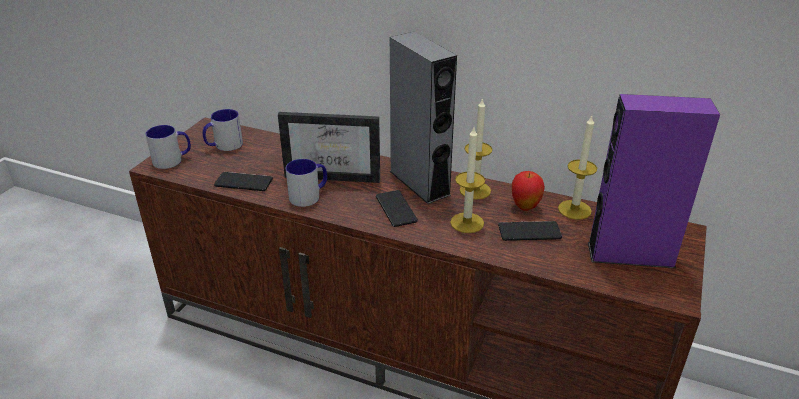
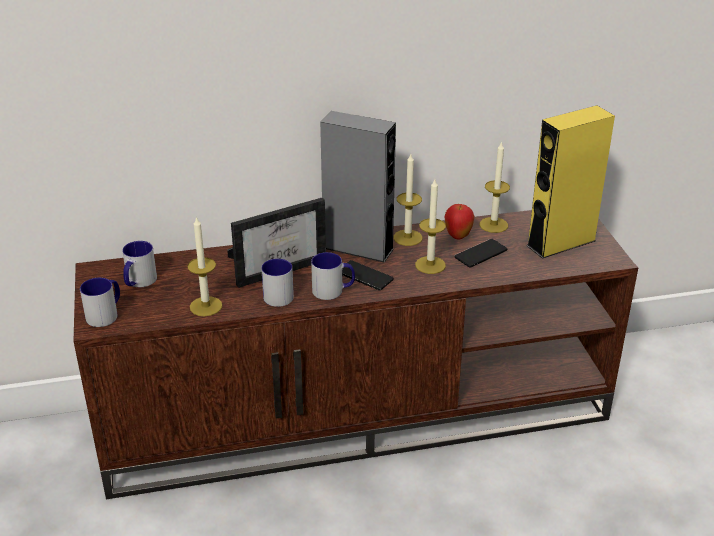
camera: 35 degrees left, 0 degrees up
(243, 182) = (206, 306): phone -> candle
(354, 210) = (333, 291): none -> mug
(630, 254) = (561, 243): purple speaker -> yellow speaker

